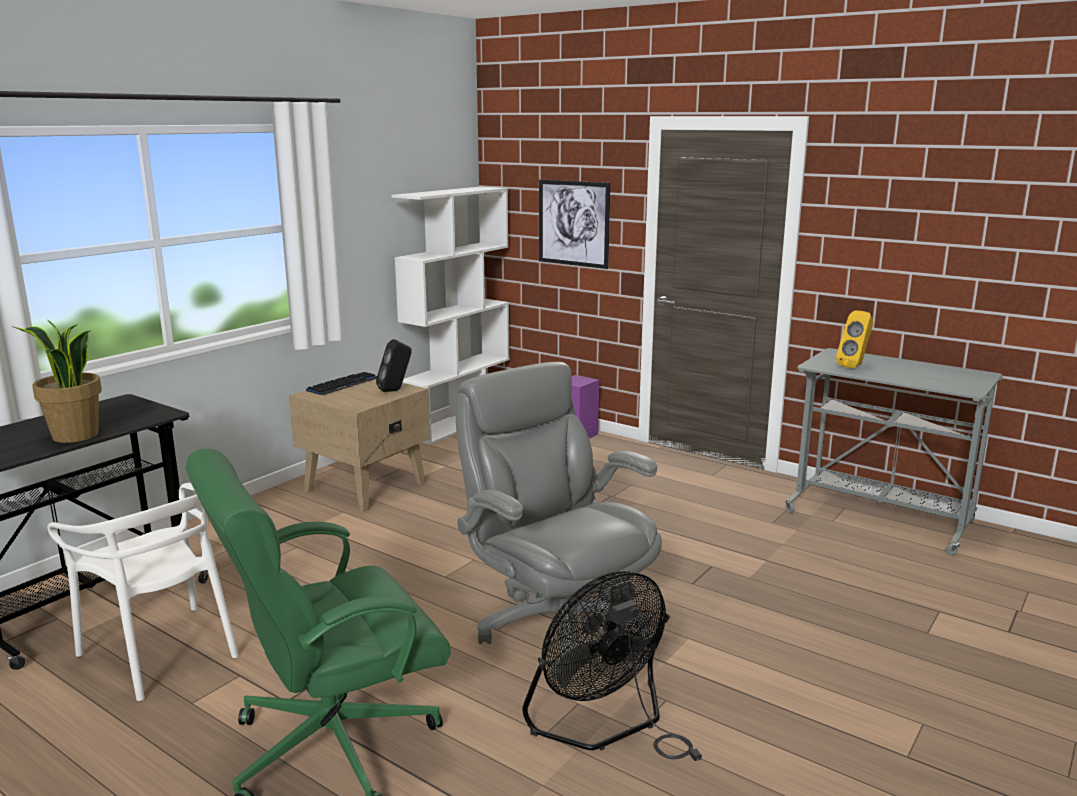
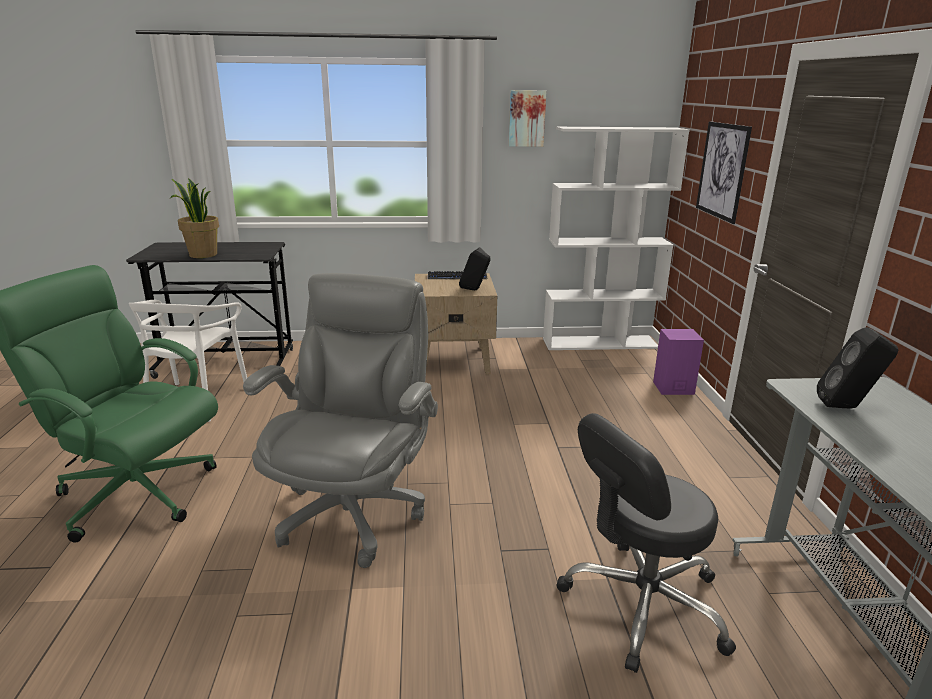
camera: 50 degrees right, 5 degrees up
(363, 188) = (526, 118): none -> picture
(617, 723) = (238, 600): black fan -> none
(804, 563) = (638, 607): none -> black office chair
(854, 366) = (847, 407): yellow speaker -> black speaker

